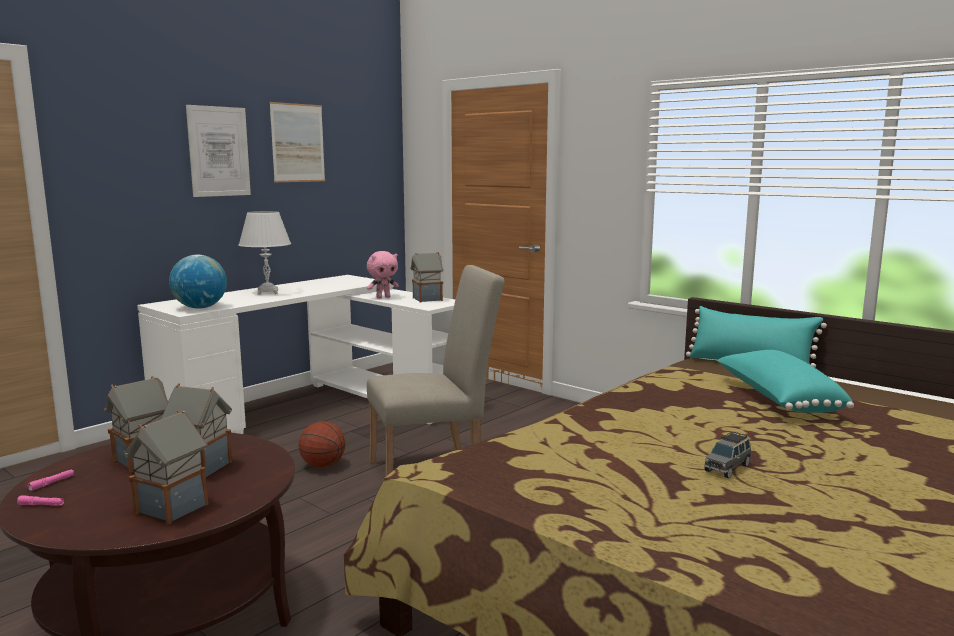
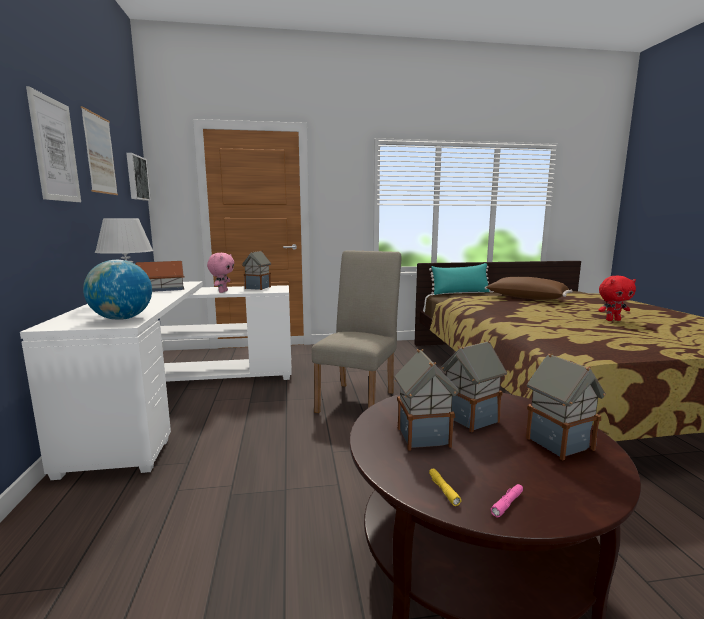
camera: 50 degrees left, 0 degrees up
(52, 483) = (443, 490): pink flashlight -> yellow flashlight
(323, 465) = (292, 428): basketball -> none
(329, 285) = (161, 289): none -> toy house
(374, 157) = (136, 178): none -> picture
(727, 468) = (612, 320): grey toy car -> red plush toy
(777, 399) = (526, 298): turquoise pillow -> brown pillow

